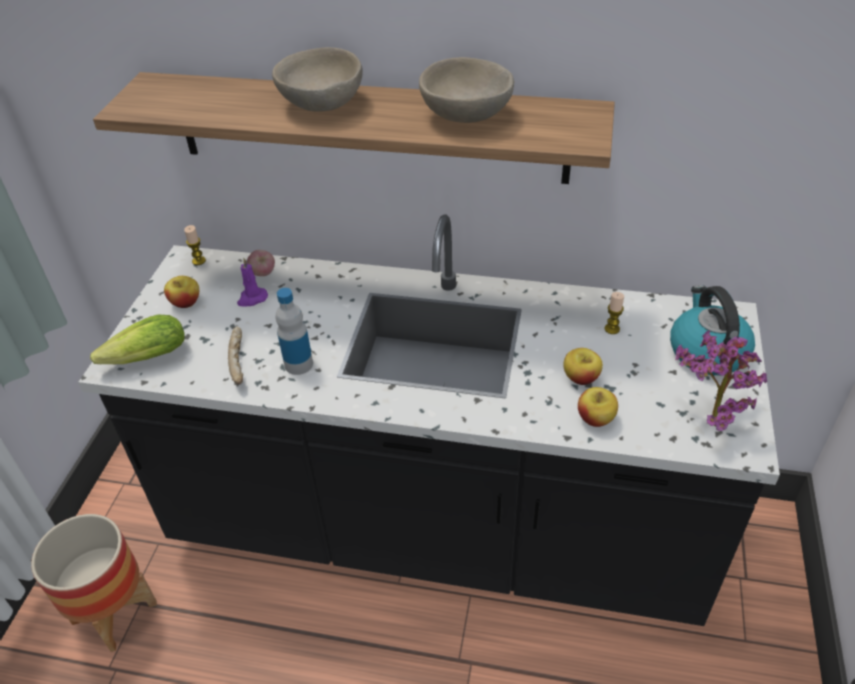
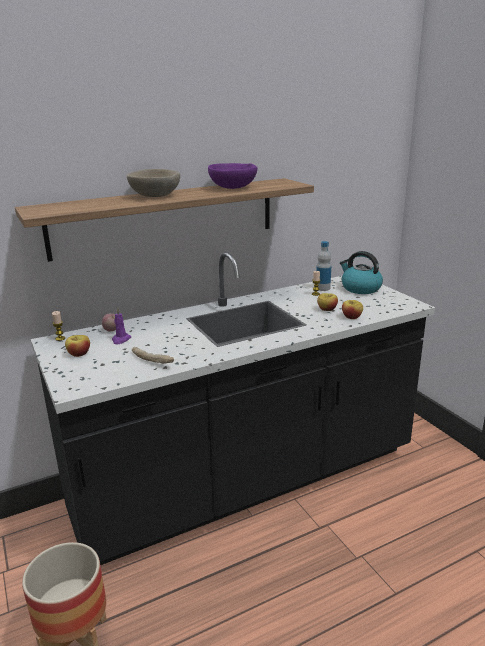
camera: 40 degrees left, 20 degrees down
(143, 359) = (88, 381): lettuce -> none
(298, 364) = (189, 350): bottle -> bottle (323, 288)
(465, 116) = (233, 188): beige bowl -> purple bowl
(707, 418) = (389, 303): potted plant -> none

